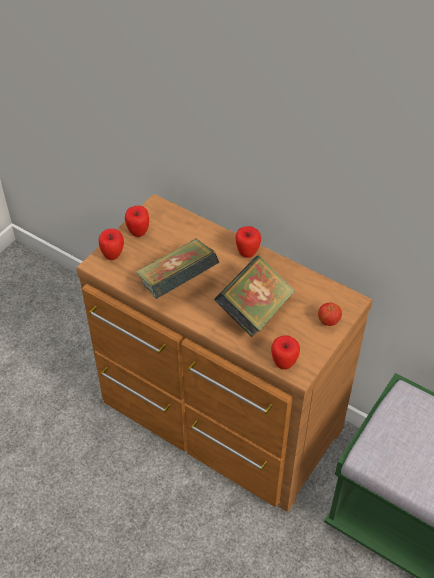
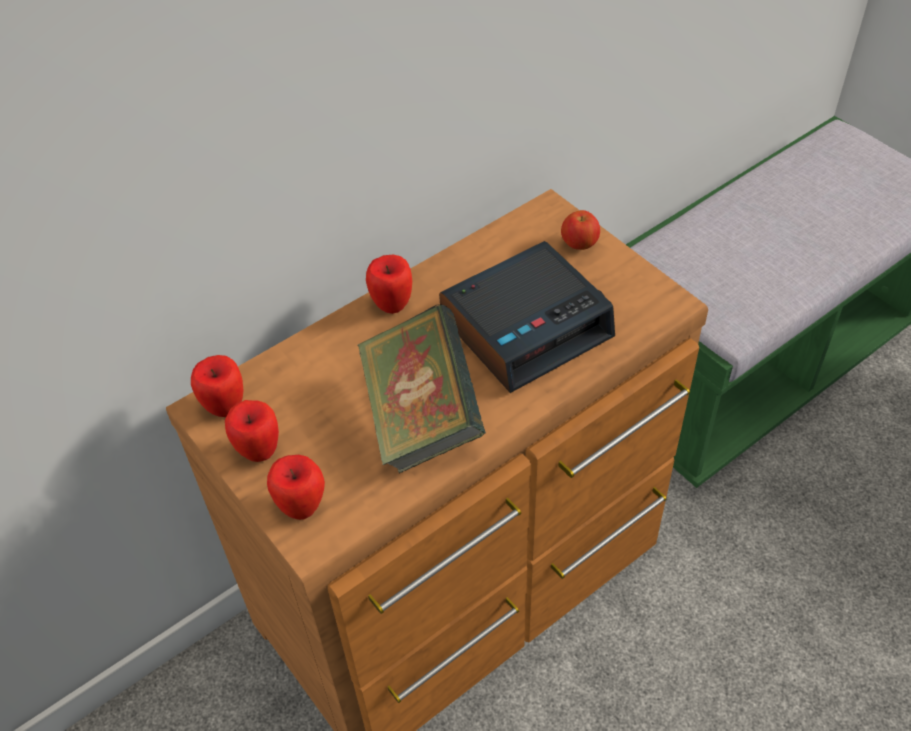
camera: 70 degrees left, 0 degrees up
(254, 311) = (526, 326): book -> alarm clock
(284, 363) = (647, 316): apple -> apple (225, 406)

